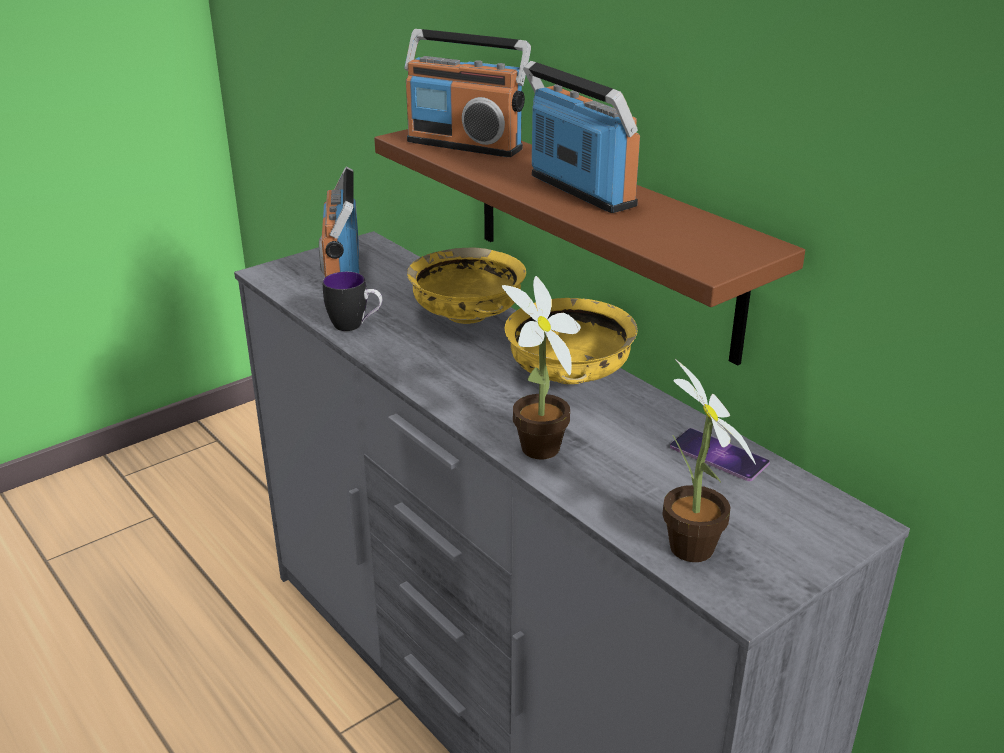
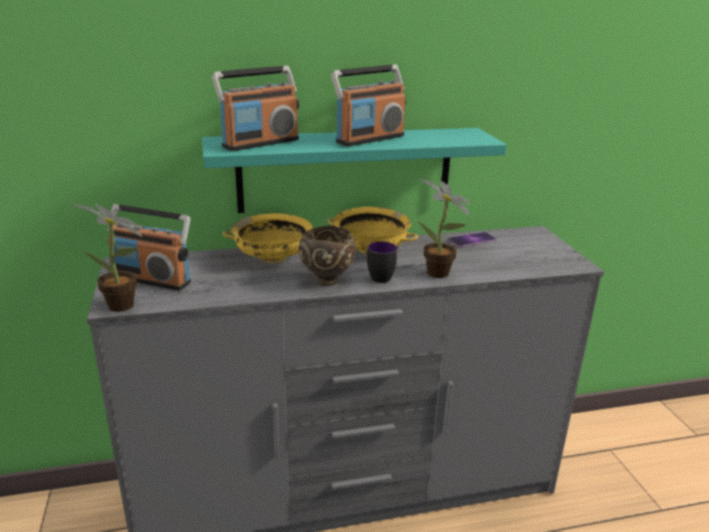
camera: 65 degrees left, 5 degrees down
(355, 326) = (244, 291): mug -> mug (384, 277)
(432, 368) = (327, 280): none -> brown bowl
(580, 191) = (369, 139): radio -> radio turned 150 degrees clockwise
(602, 235) = (346, 169): brown shelf -> turquoise shelf
(691, 553) = (543, 265): potted plant -> potted plant (124, 307)

